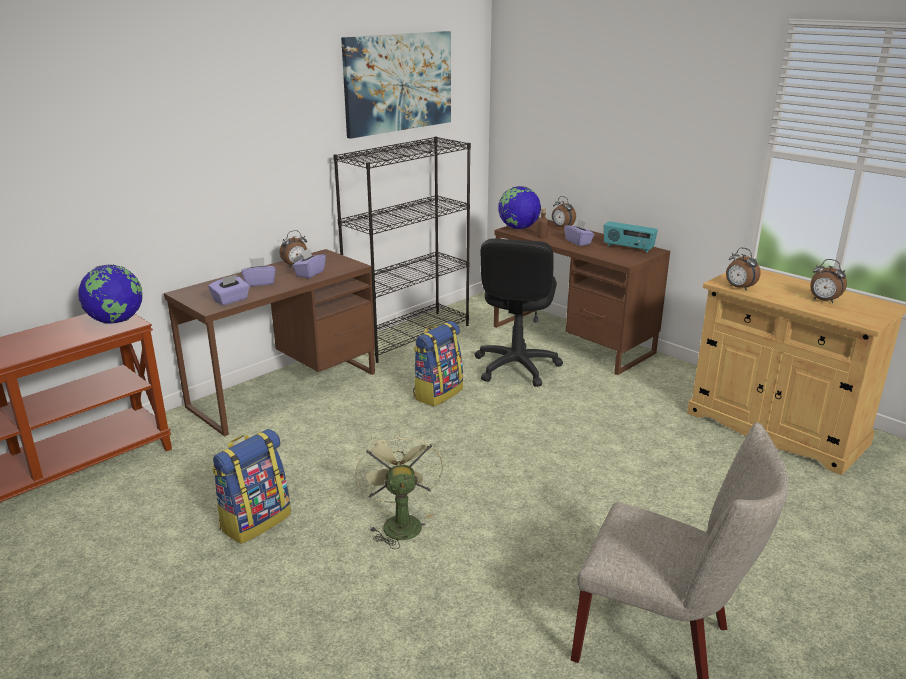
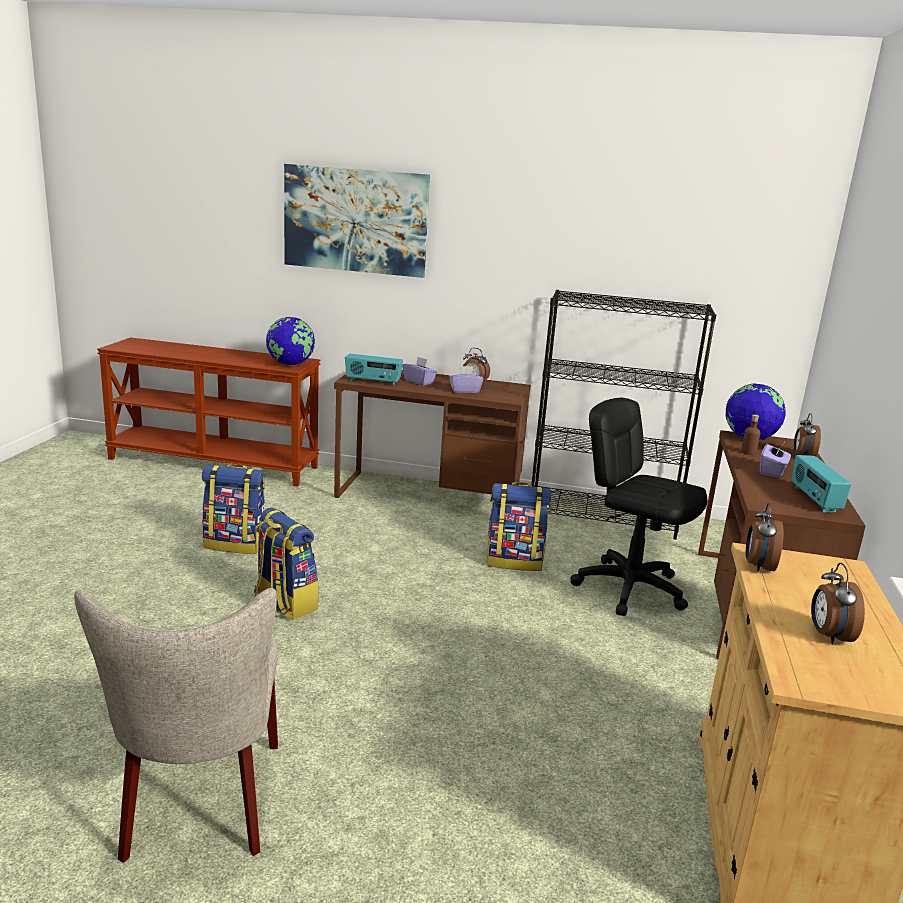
camera: 55 degrees right, 5 degrees down
(231, 300) = (373, 382): purple tissue box -> radio
(398, 82) = (669, 232): picture -> picture (355, 220)
(399, 522) = (284, 603): green fan -> backpack
(516, 367) = (629, 588): black office chair -> black office chair turned 60 degrees clockwise

